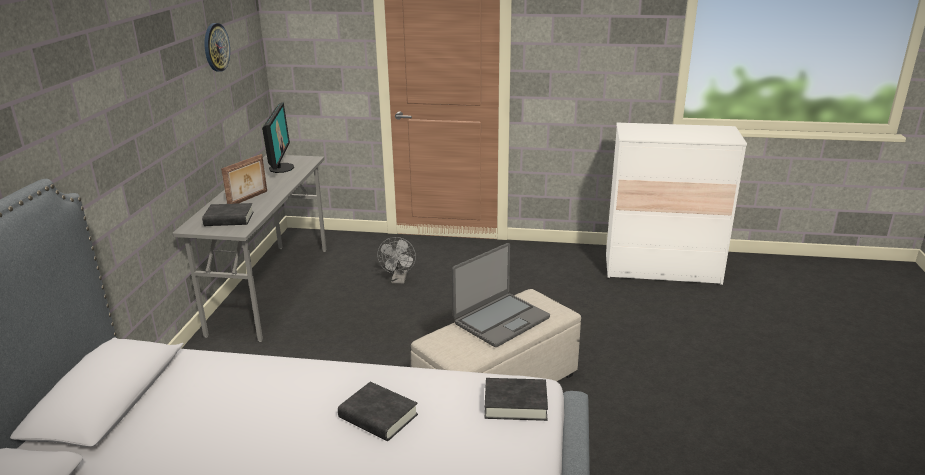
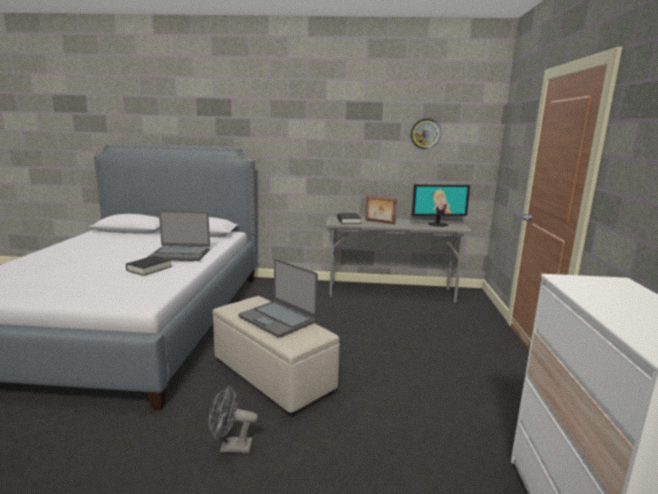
camera: 85 degrees right, 10 degrees down
(294, 396) = (180, 254): none -> laptop
(399, 280) = (426, 331): grey fan -> grey fan (231, 447)
(515, 403) = (132, 297): black book -> none

